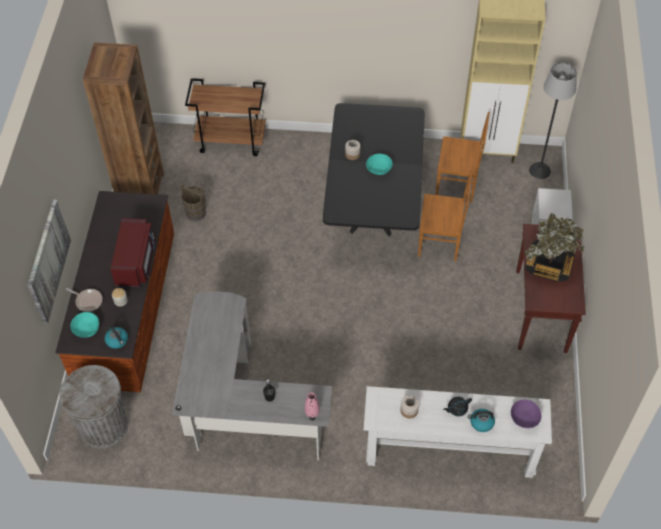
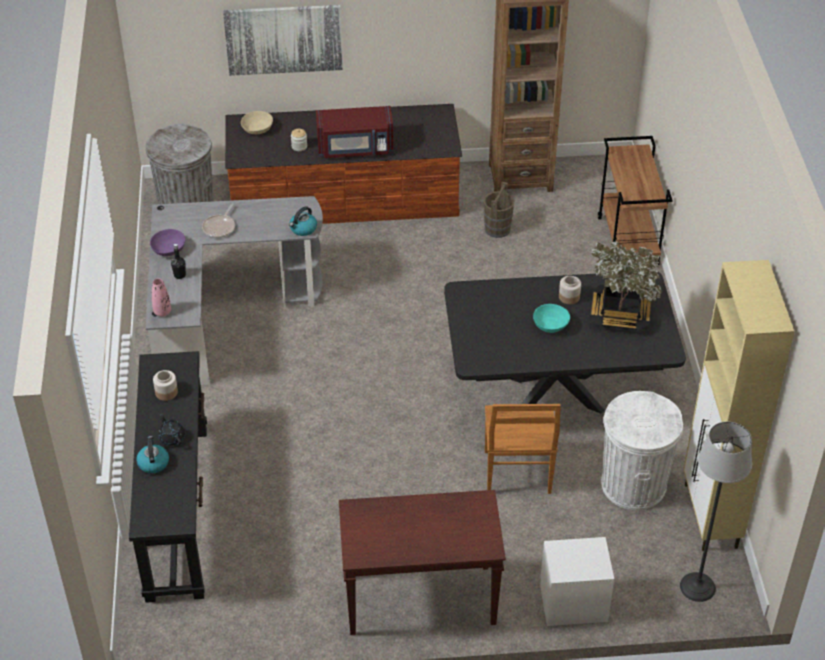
camera: 80 degrees right, 10 degrees down
(86, 329) = (257, 129): turquoise bowl -> beige bowl
(88, 301) = (295, 123): frying pan -> frying pan (220, 227)
(117, 340) = (246, 153): kettle -> kettle (303, 229)
(450, 451) = (177, 511): white console table -> black console table
(457, 184) = (633, 485): brown chair -> white trash can
(524, 418) = (163, 506): purple bowl -> purple bowl (169, 250)
(549, 265) = (423, 523): potted plant -> potted plant (620, 314)

